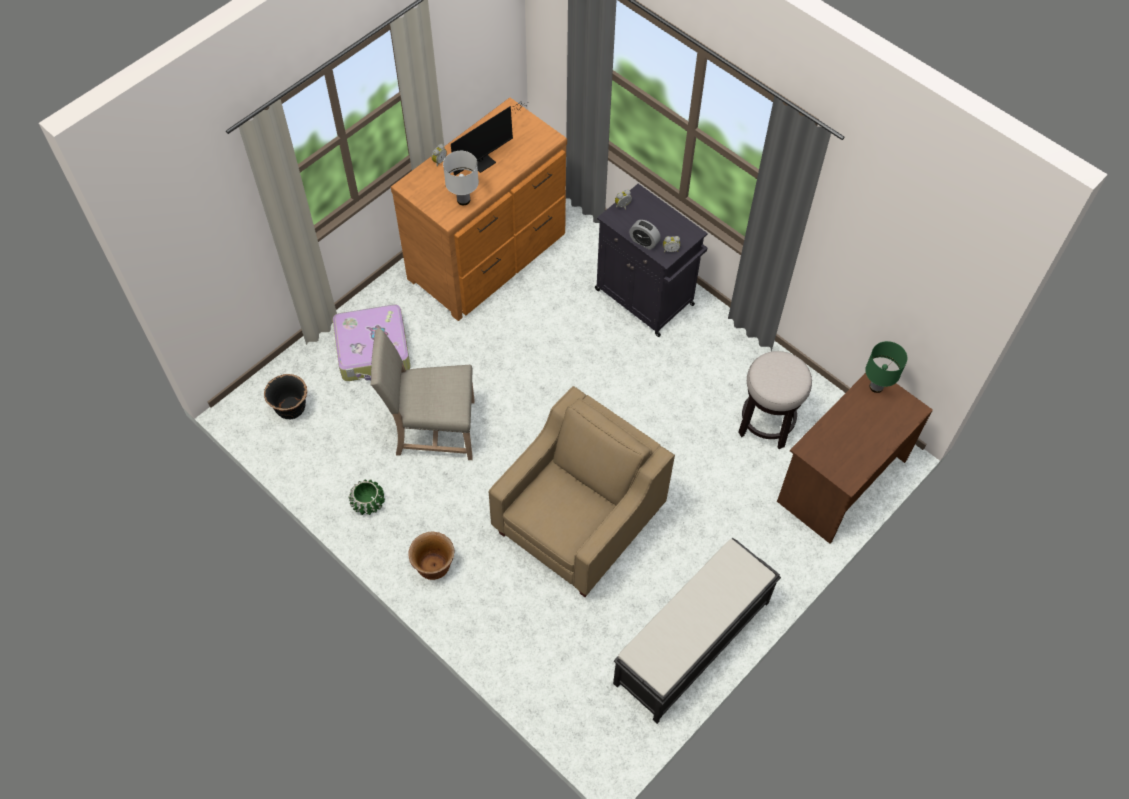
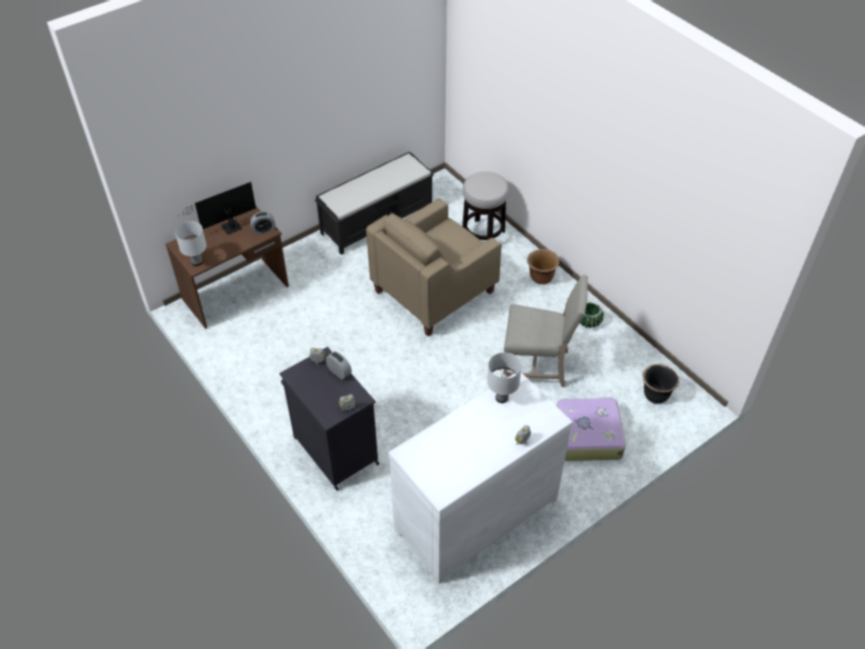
camera: 170 degrees left, 10 degrees down
(485, 160) = (476, 436): monitor -> monitor (228, 227)
(489, 256) = (473, 512): brown dresser -> white dresser
(766, 423) = (273, 336): stool -> stool (483, 235)
(815, 450) = (264, 230): none -> alarm clock
(876, 386) = (197, 262): green table lamp -> white table lamp

